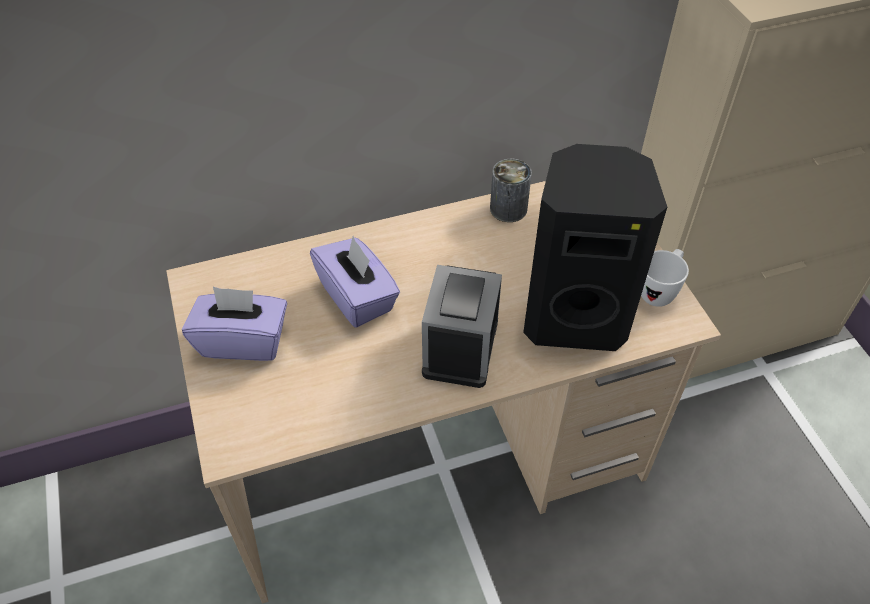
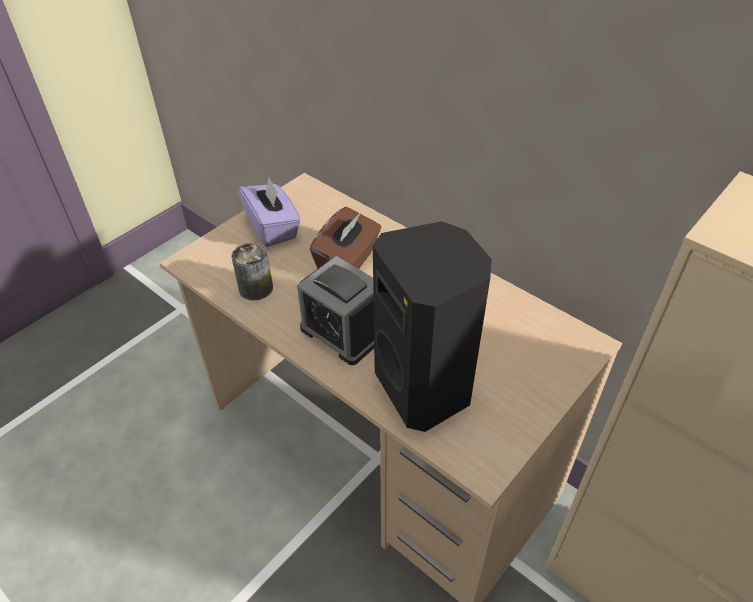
camera: 60 degrees right, 5 degrees down
(357, 297) = (348, 260): purple tissue box -> brown tissue box
(460, 347) = (343, 332): alarm clock -> alarm clock turned 120 degrees counterclockwise
(508, 209) = (506, 301): can -> can (256, 288)
(659, 291) = (504, 437): white mug -> none

